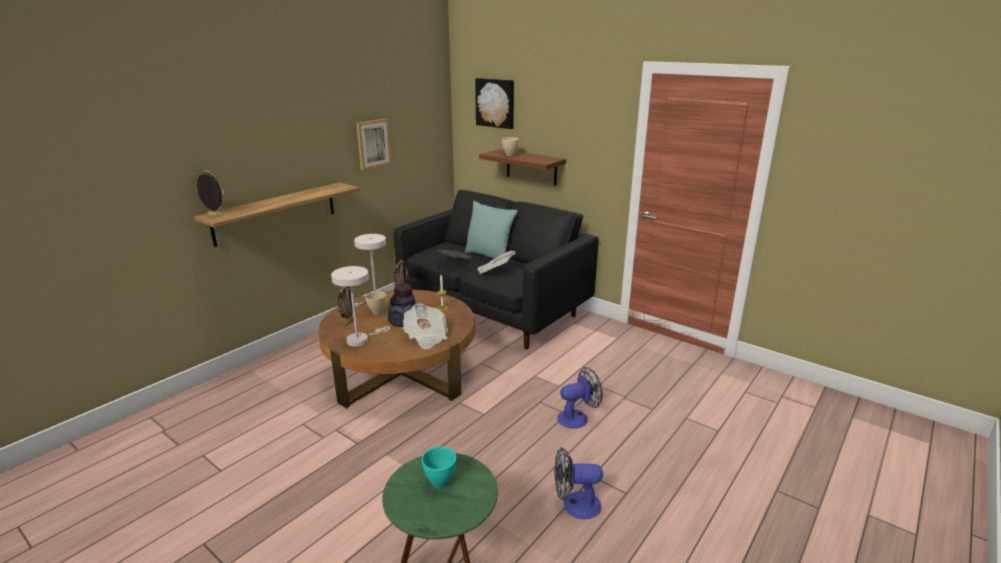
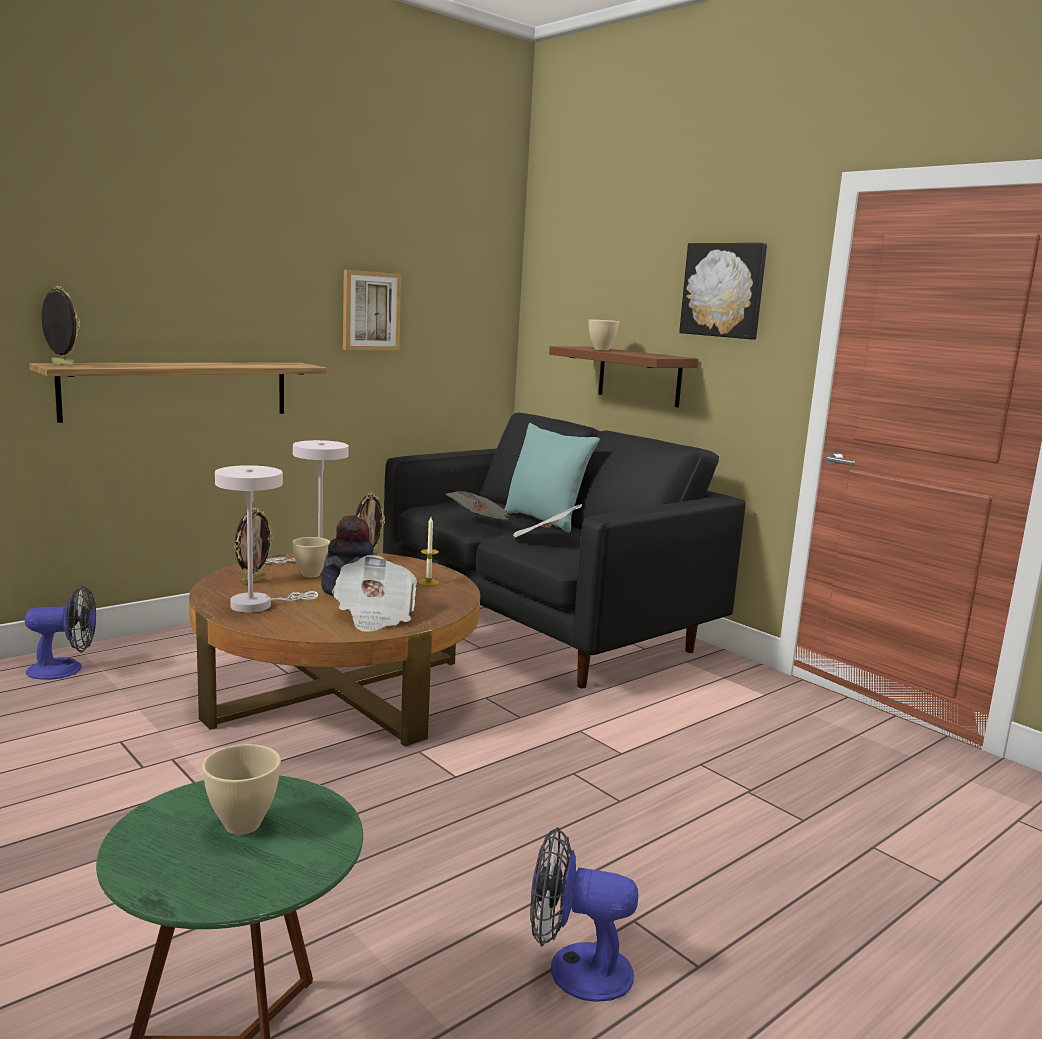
camera: 10 degrees right, 10 degrees down
(441, 482) = (245, 825): turquoise bowl -> beige bowl
(495, 103) = (590, 267): picture -> picture (724, 290)
(577, 417) = (640, 810): fan -> fan (65, 669)

